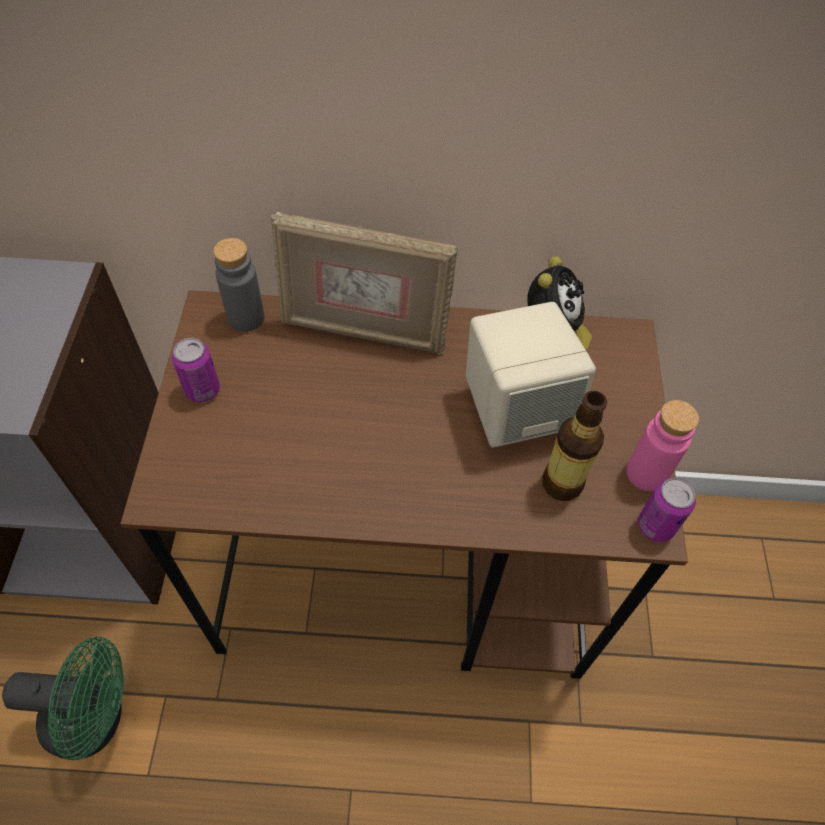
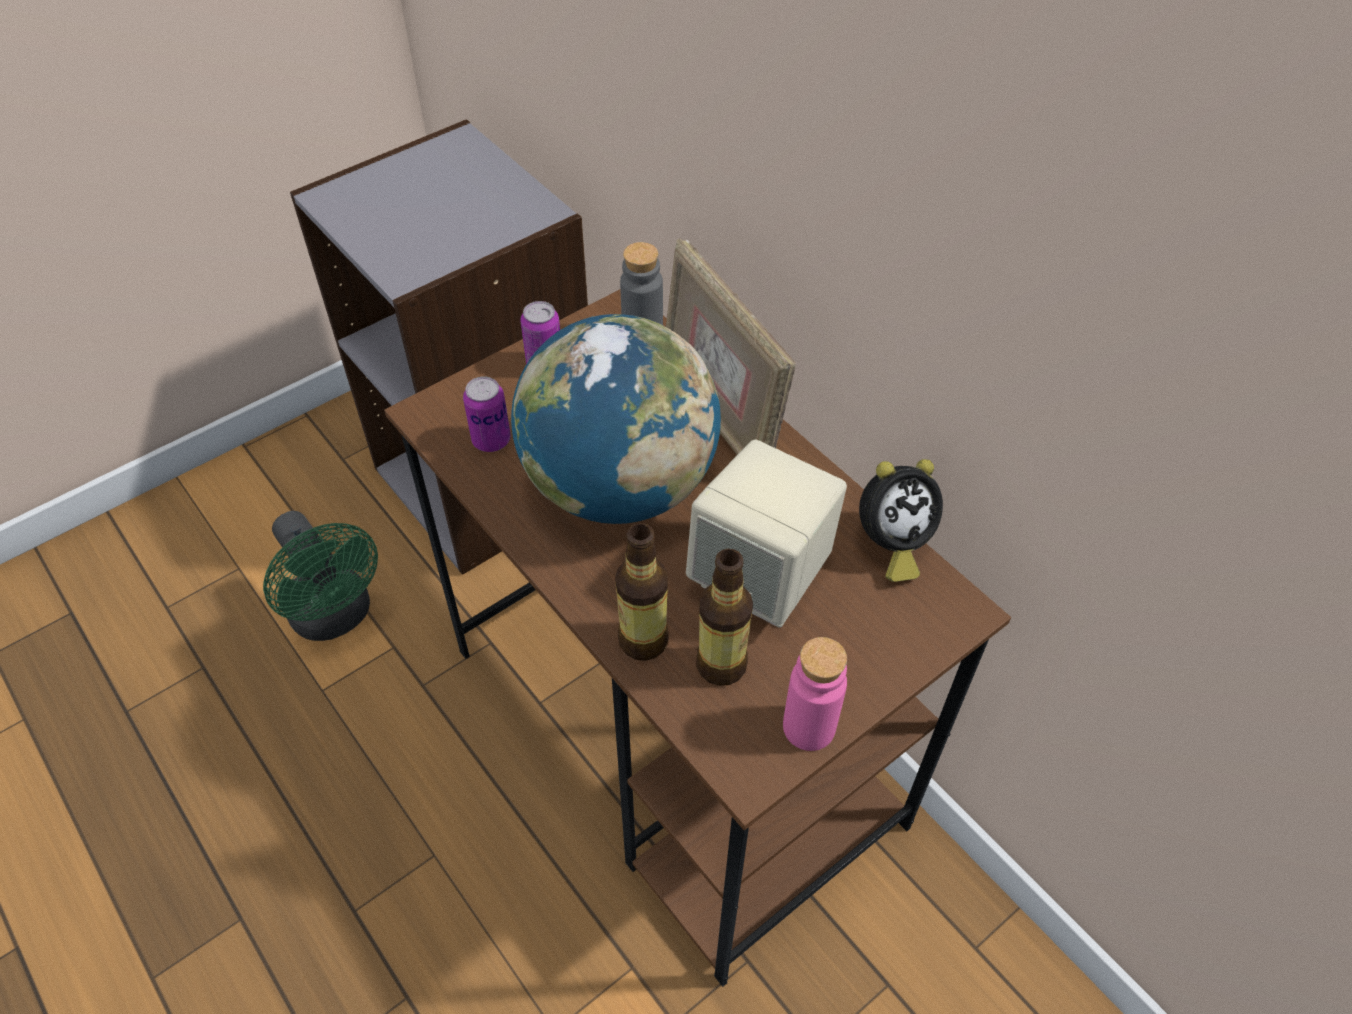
camera: 50 degrees right, 5 degrees down
(362, 429) = (619, 485): none -> globe
(504, 512) = (643, 640): none -> bottle
(655, 526) = (755, 772): can -> can (491, 440)

